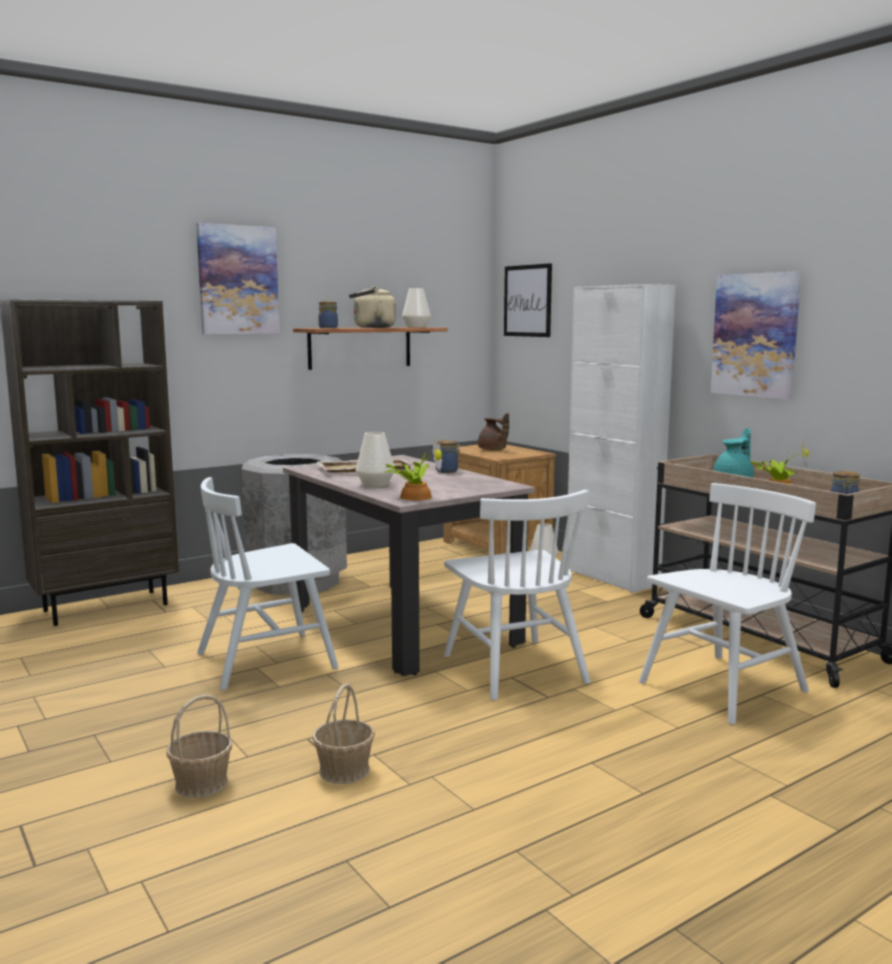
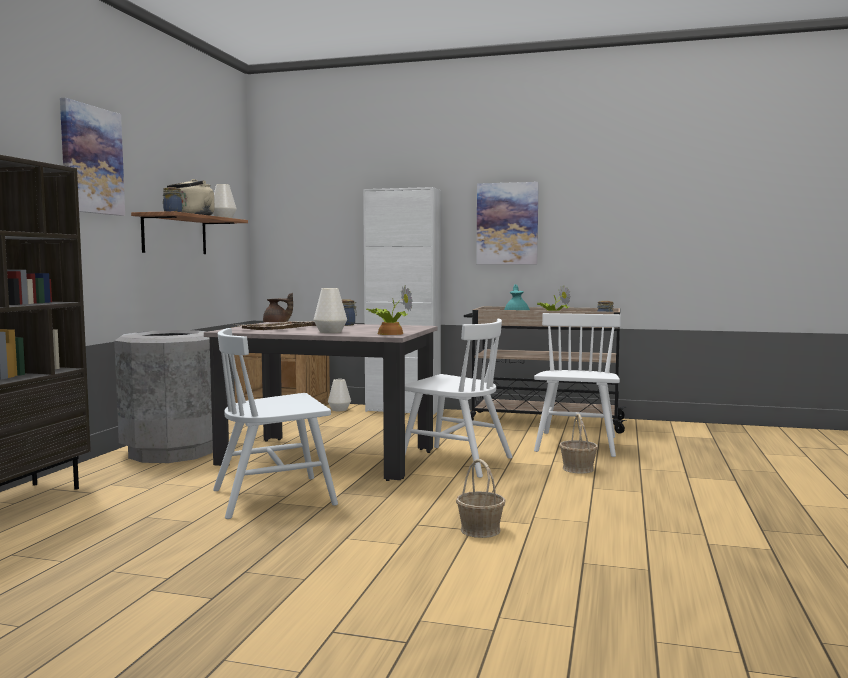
camera: 40 degrees left, 5 degrees down
(201, 783) = (407, 565): basket -> basket (577, 469)
(267, 660) = (274, 497): white chair -> white chair turned 45 degrees clockwise
(527, 301) = (290, 203): picture -> none

